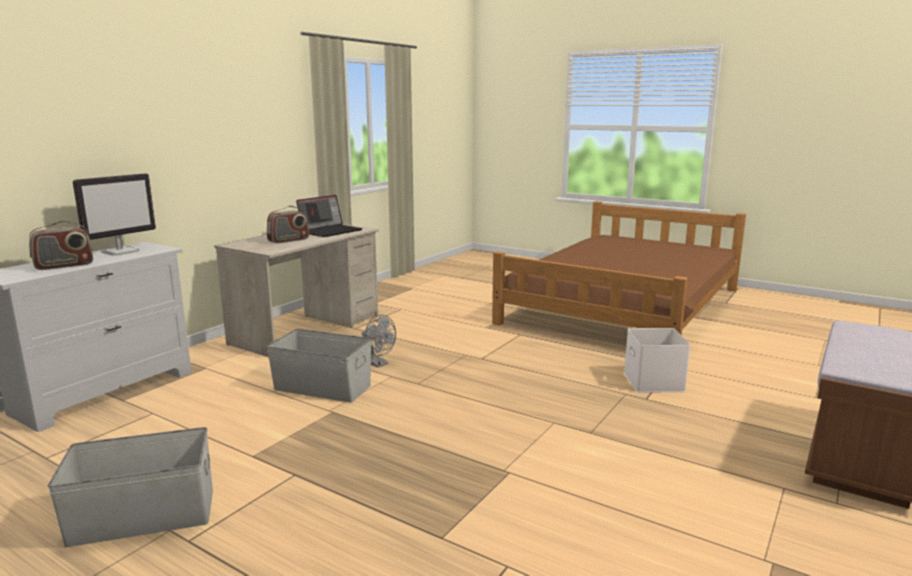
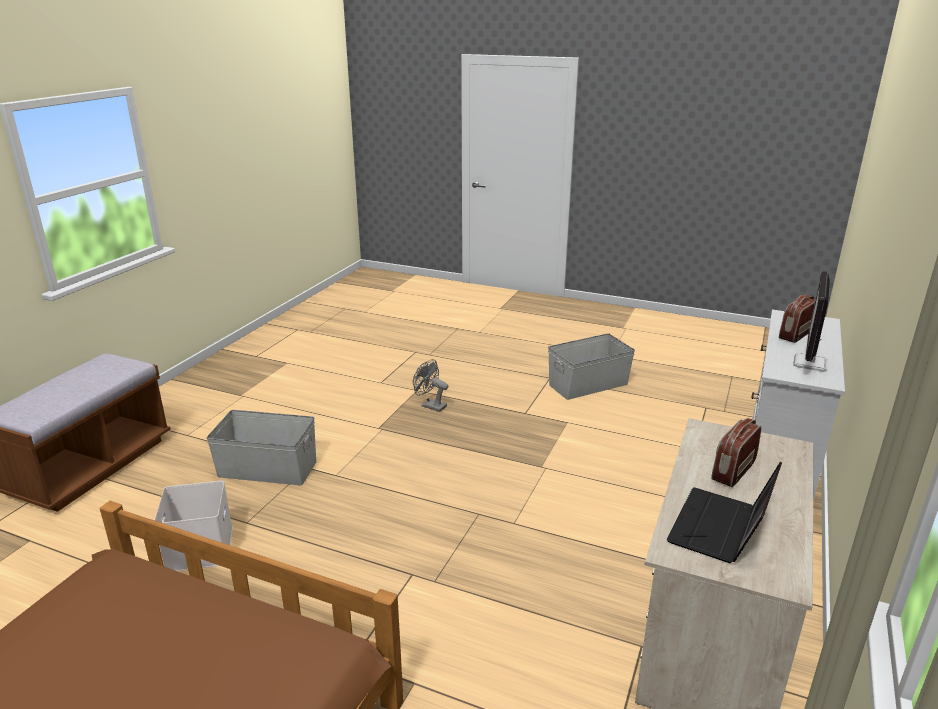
camera: 170 degrees right, 10 degrees up
(322, 387) = (576, 496): grey storage box -> grey storage box (267, 469)
(378, 364) = (542, 545): grey fan -> grey fan (430, 405)

